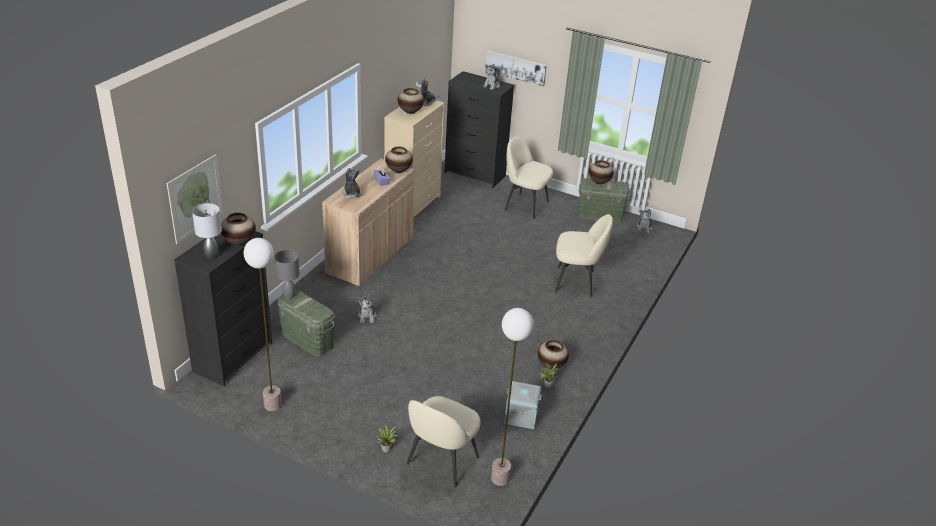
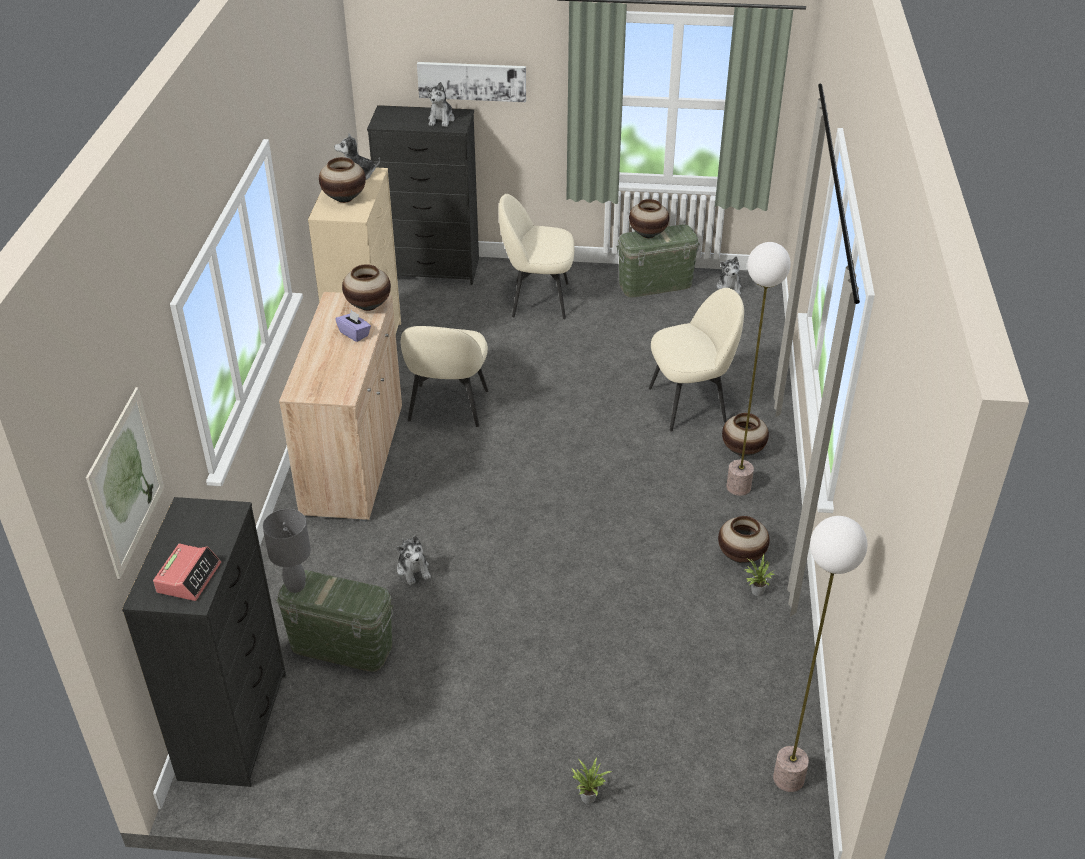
camera: 20 degrees left, 5 degrees up
(211, 256) = (189, 577): grey table lamp -> alarm clock
(239, 242) = (221, 532): vase -> vase (743, 450)
(272, 405) = (355, 789): floor lamp -> floor lamp (738, 487)
(351, 194) = (320, 372): plush toy -> none
(441, 461) = (685, 785): beige chair -> beige chair (447, 407)
(521, 415) = (752, 657): grey storage box -> none

